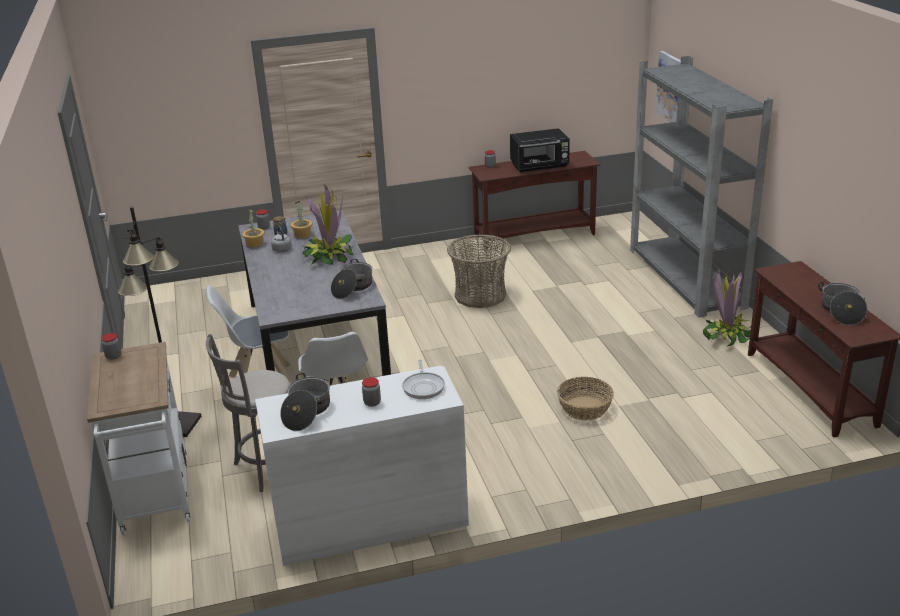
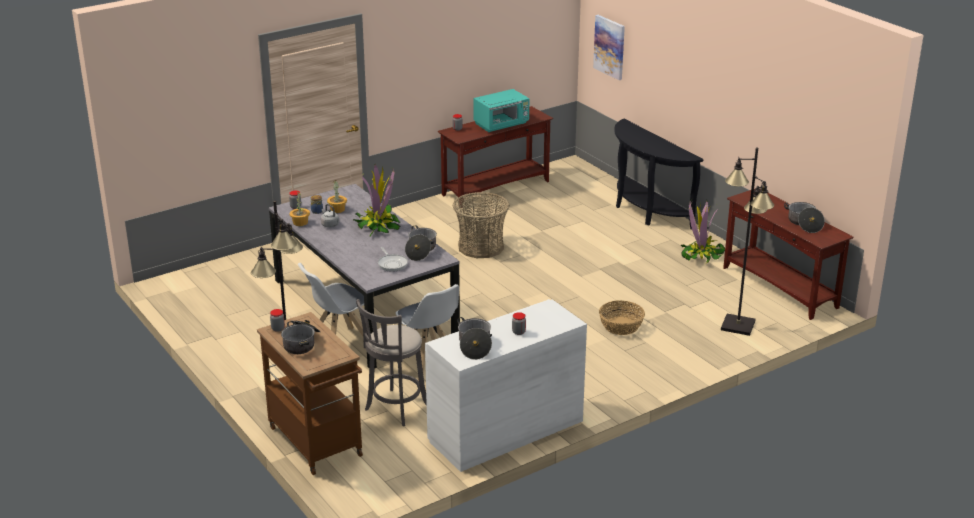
camera: 20 degrees left, 0 degrees up
(122, 377) = (301, 343): none -> cooking pot
(155, 496) = (317, 443): white cart -> brown cart
(423, 387) = (548, 316): frying pan -> frying pan (392, 264)
(540, 166) = (502, 124): black microwave -> turquoise microwave
(685, 277) = (645, 211): grey bookcase -> black console table
(731, 430) = (737, 325): none -> black floor lamp

